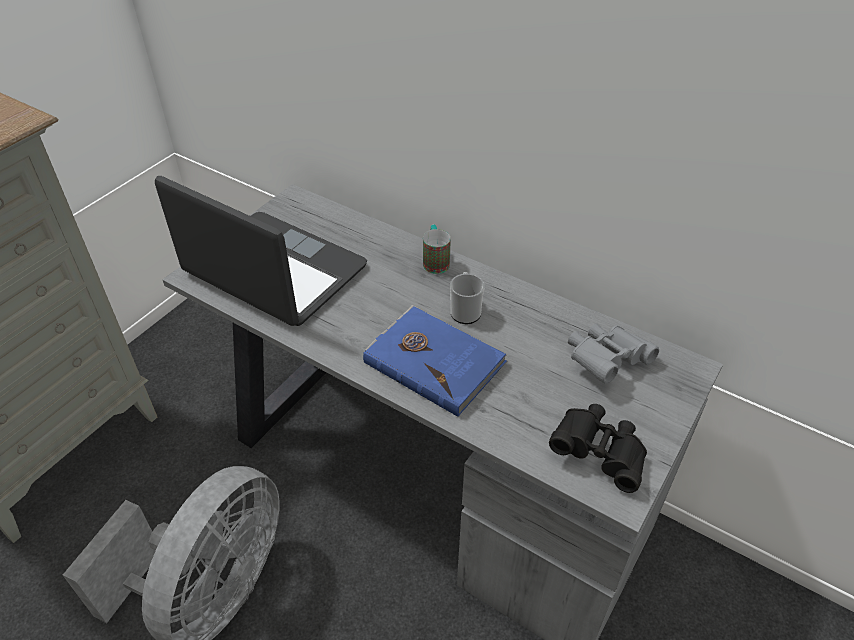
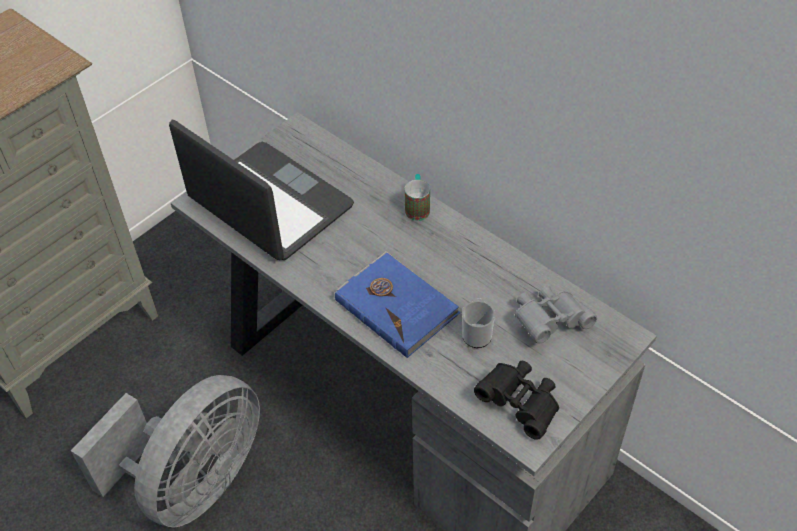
camera: 10 degrees right, 5 degrees up
(465, 311) = (434, 260): mug -> mug (477, 333)

